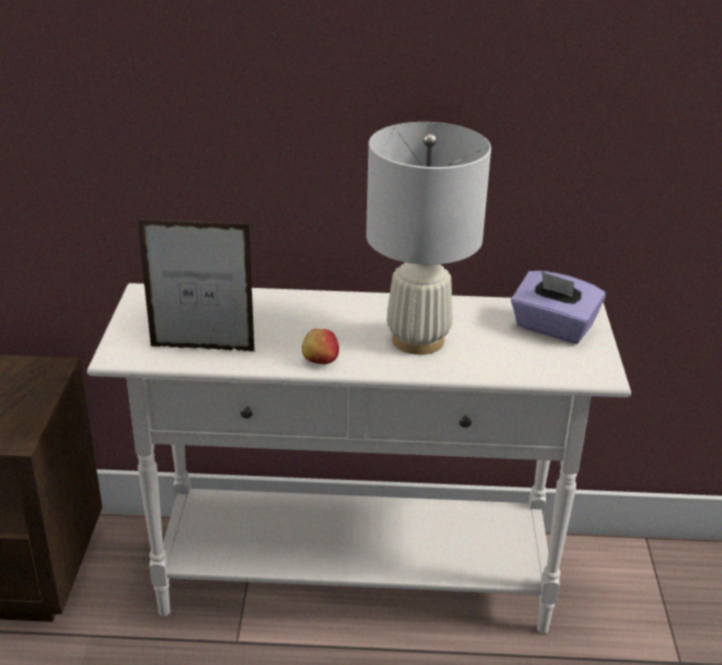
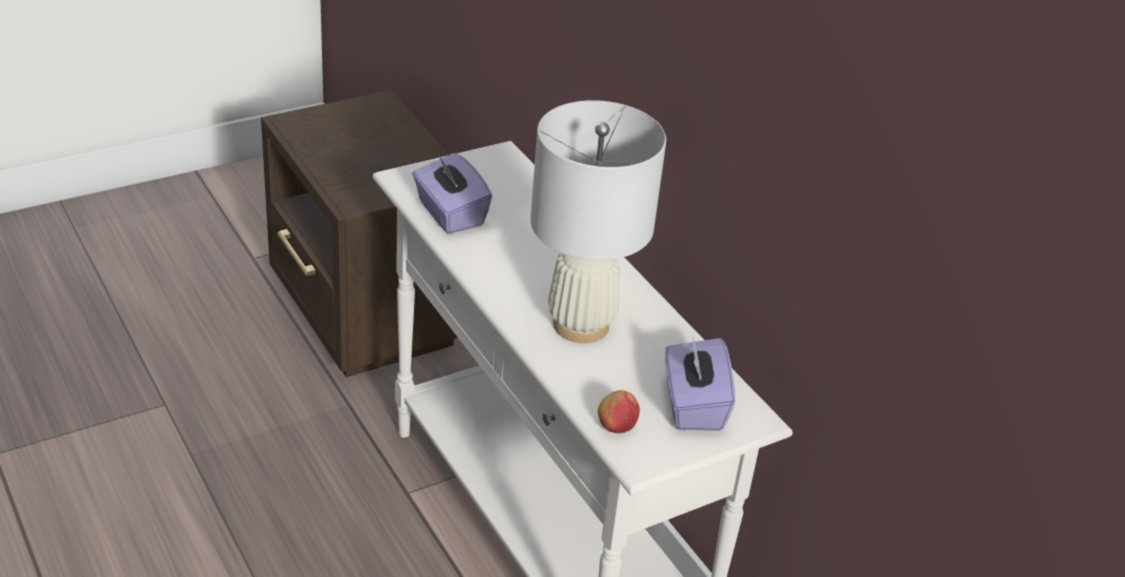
camera: 55 degrees right, 5 degrees up
(203, 349) = (450, 214): picture frame -> purple tissue box
(320, 360) = (492, 280): apple -> apple (616, 425)

